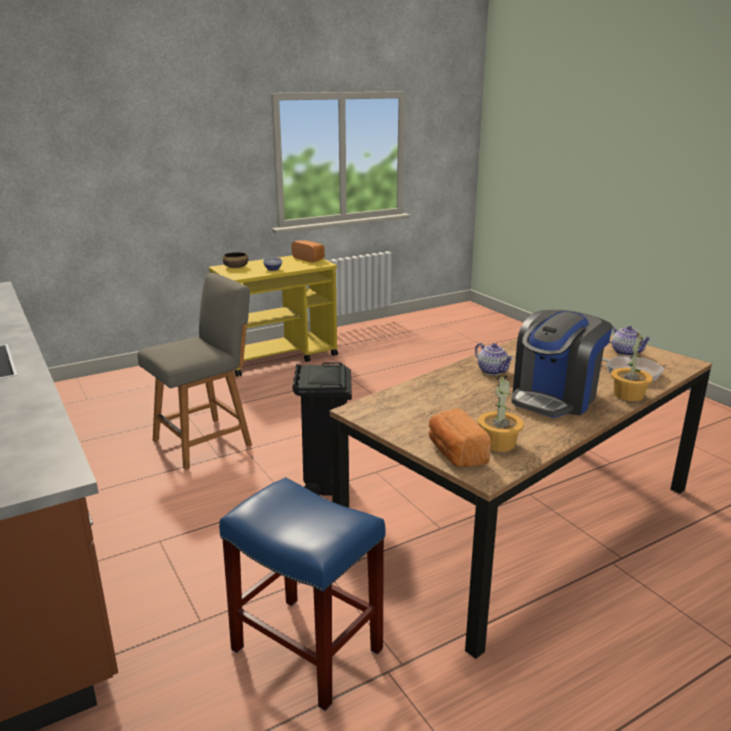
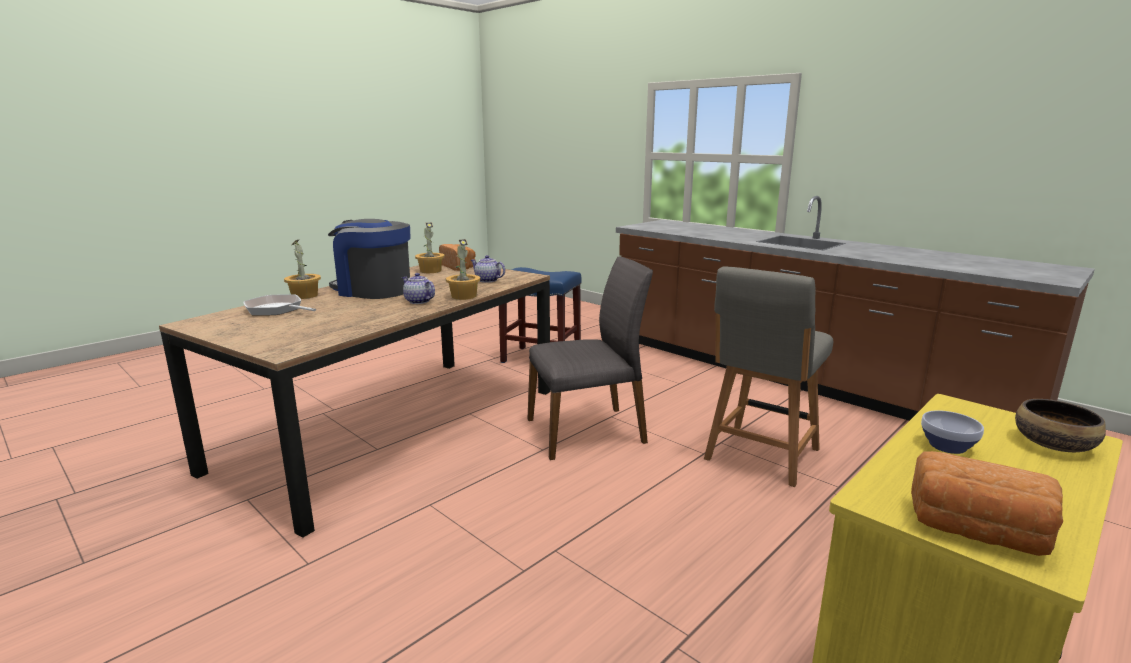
camera: 165 degrees right, 5 degrees down
(325, 485) = (587, 431): black trash can -> grey chair
(447, 375) = (463, 296): none -> potted plant
(554, 397) = (373, 290): coffee machine -> coffee machine turned 90 degrees counterclockwise
(626, 352) = (246, 327): teapot -> teapot (487, 280)

